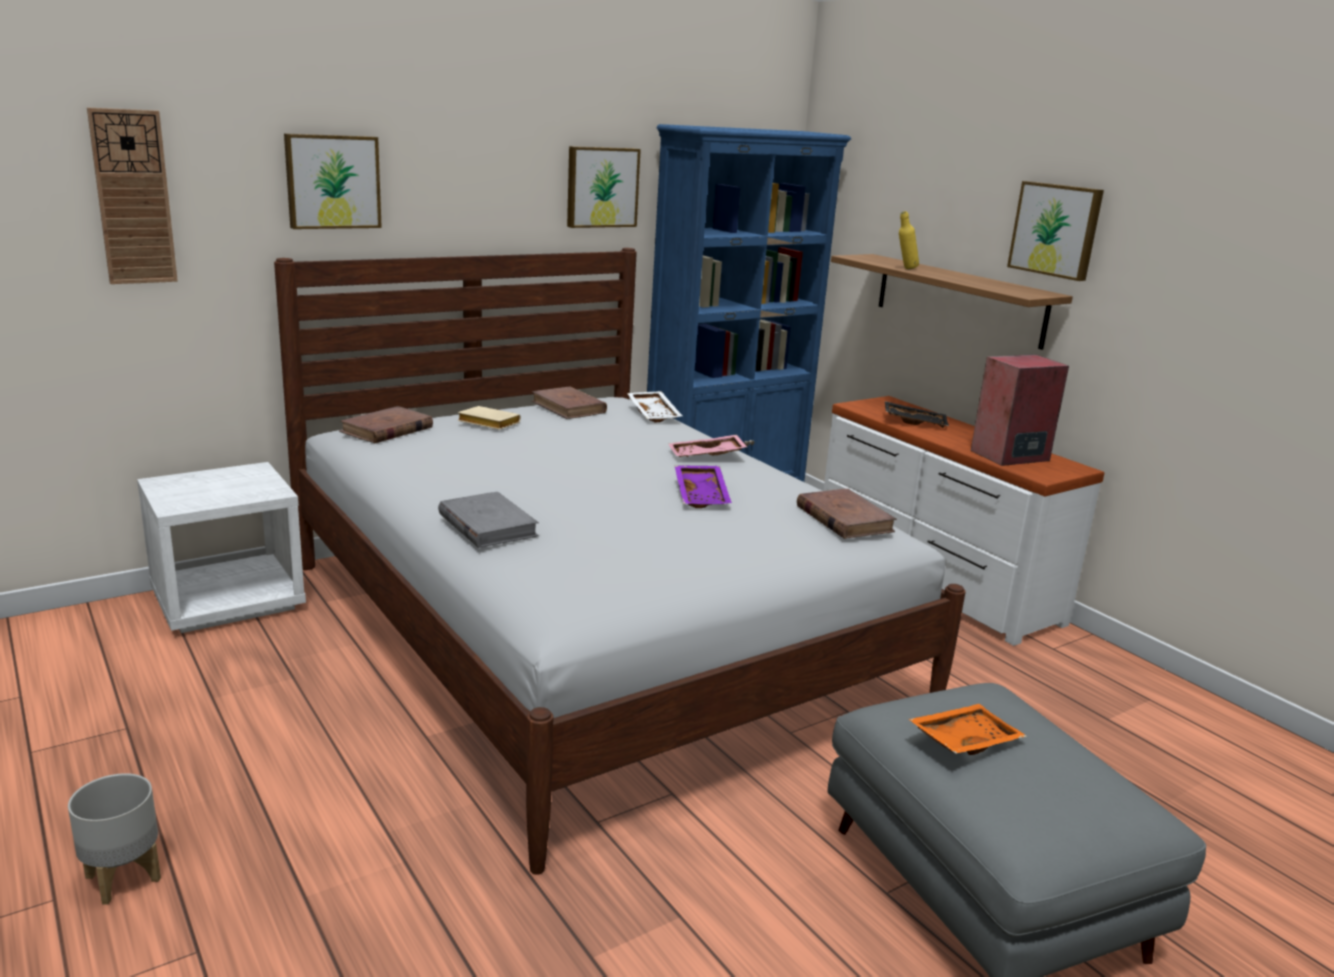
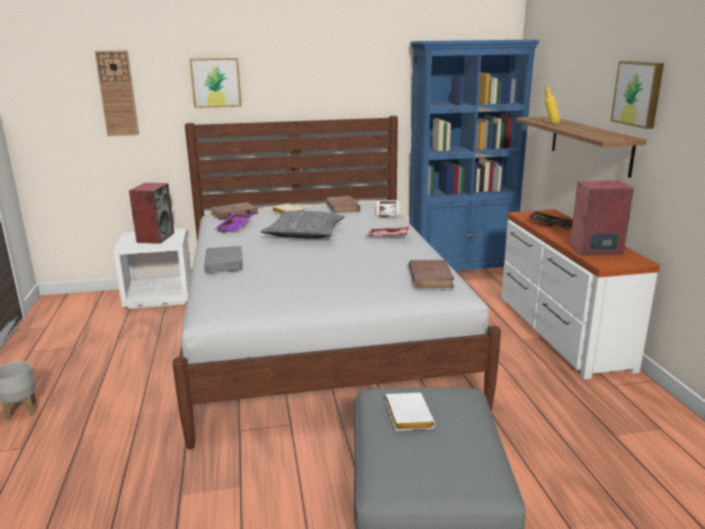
camera: 25 degrees right, 0 degrees up
(224, 485) = (155, 237): none -> speaker
(564, 460) = (304, 233): none -> grey pillow
(601, 187) = (376, 80): picture -> none
(703, 495) = (358, 257): purple tray -> purple tray (235, 227)
(963, 740) = (406, 415): orange tray -> white book

